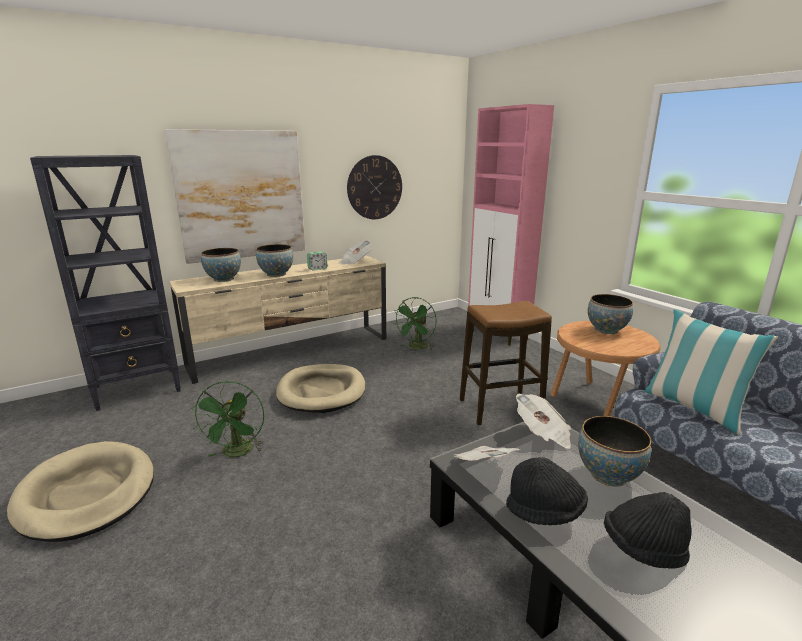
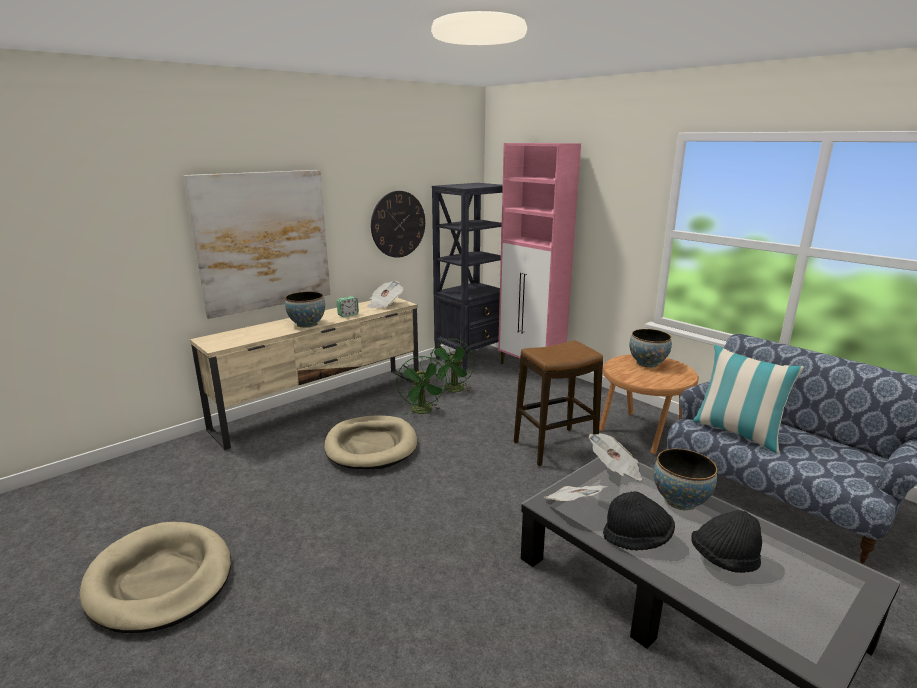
camera: 10 degrees left, 0 degrees up
(138, 388) = (164, 461): black bookcase -> black bookcase (471, 358)
(223, 279) = (251, 333): bowl -> none
(237, 453) = (307, 520): green fan -> green fan (423, 412)

